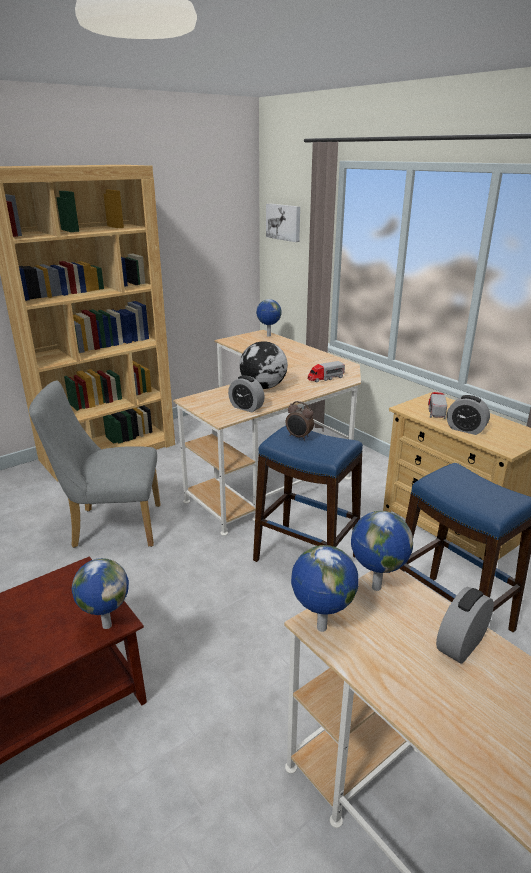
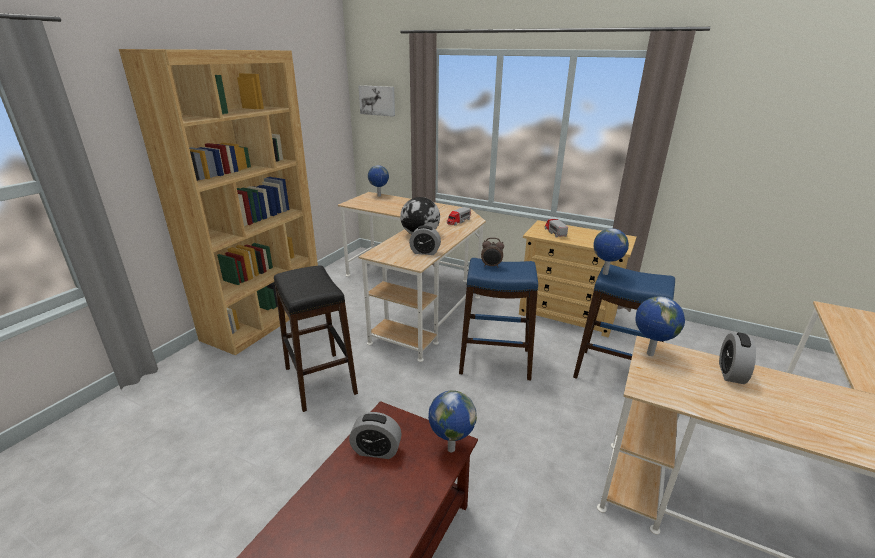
camera: 25 degrees left, 0 degrees up
(110, 526) = (320, 380): grey chair -> black stool
(320, 628) = (649, 390): globe -> globe (605, 274)
(465, 429) = (585, 241): alarm clock -> alarm clock (376, 450)

